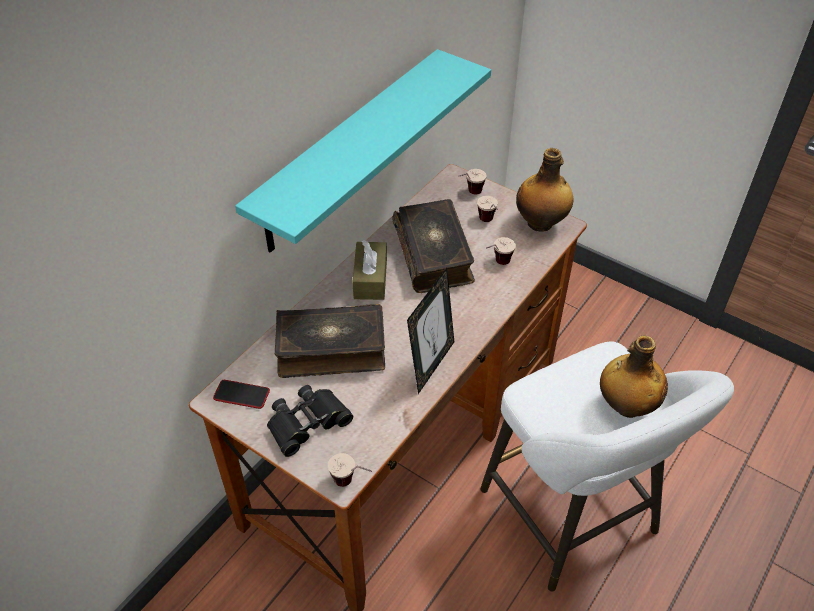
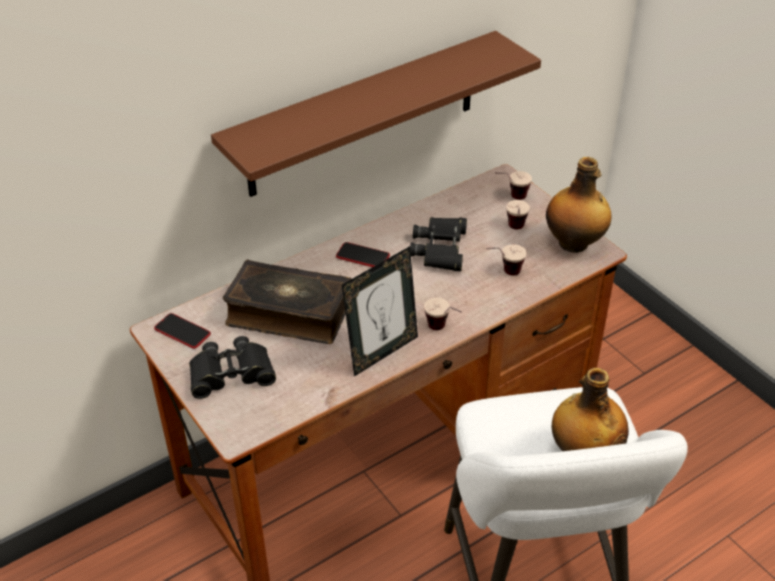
camera: 20 degrees right, 5 degrees down
(348, 151) = (363, 115): turquoise shelf -> brown shelf
(352, 484) = (245, 440): cup -> cup (443, 330)
(370, 279) = (362, 256): brown tissue box -> phone
(434, 255) = (441, 249): book -> black binoculars

